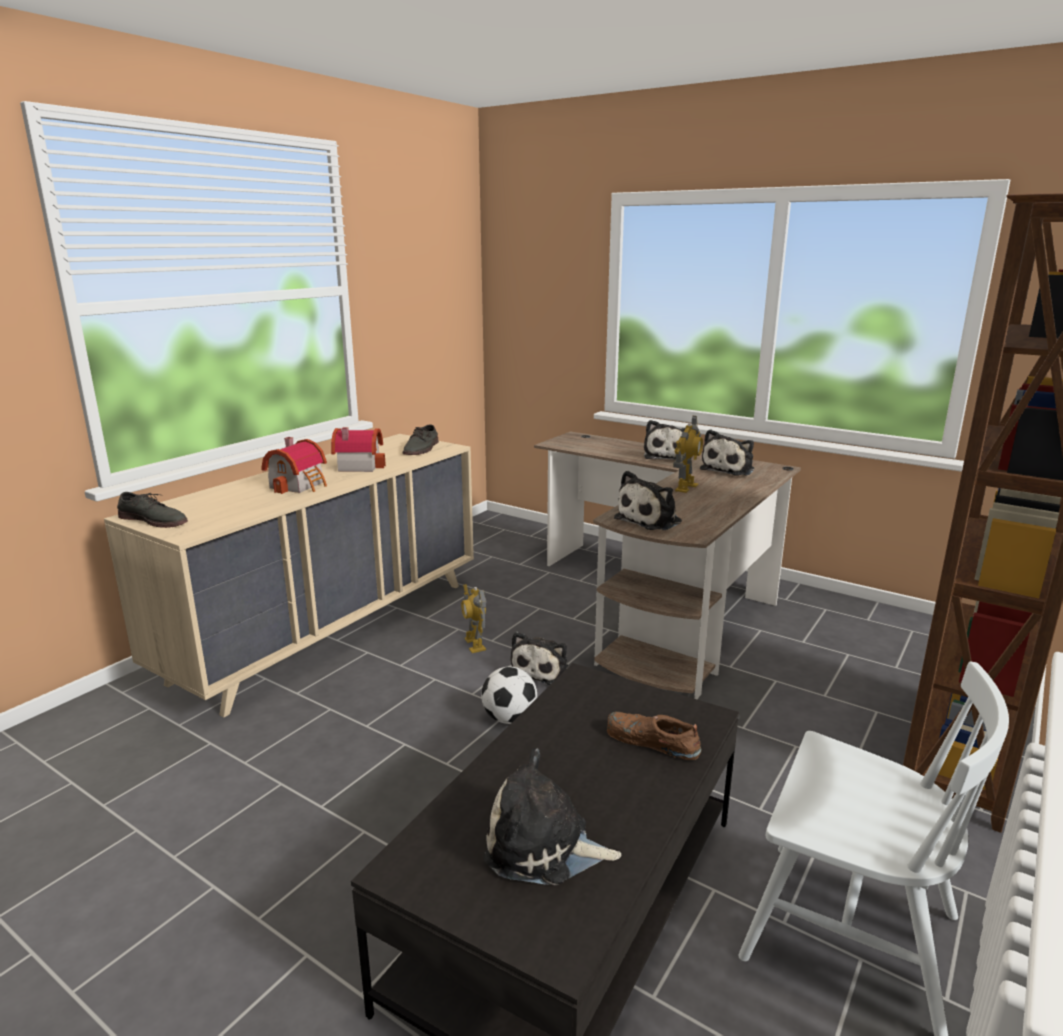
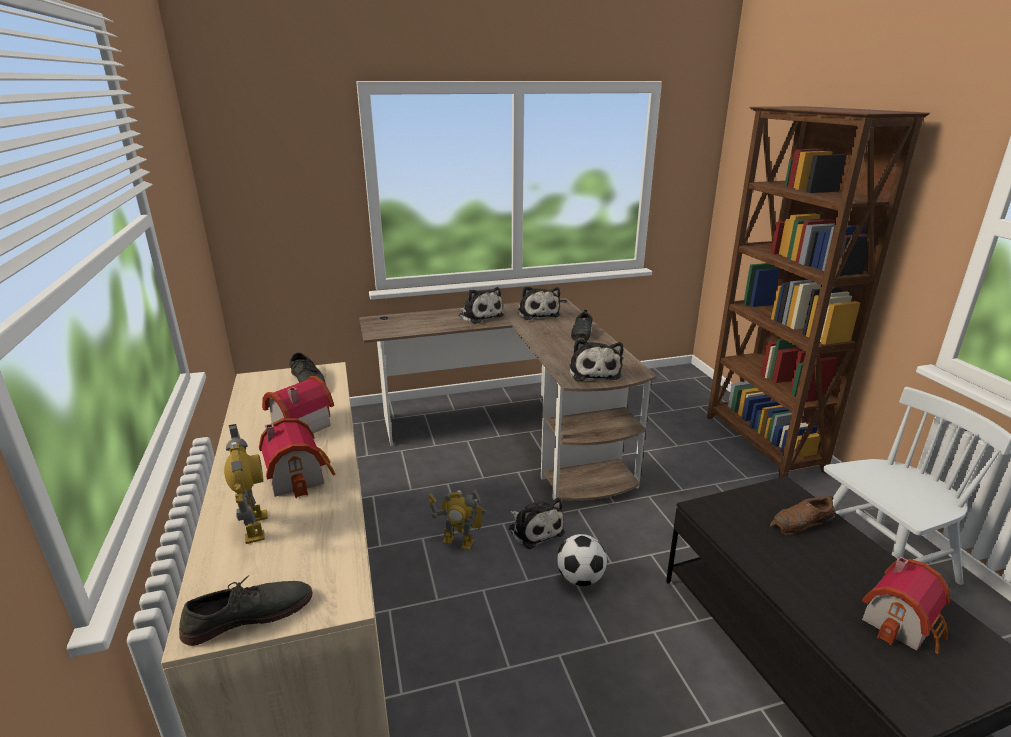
camera: 50 degrees left, 5 degrees up
(543, 847) = (903, 623): plush toy -> toy house
(685, 487) = (550, 337): toy robot -> toy robot (254, 527)
(729, 494) = (582, 333): none -> black shoe

